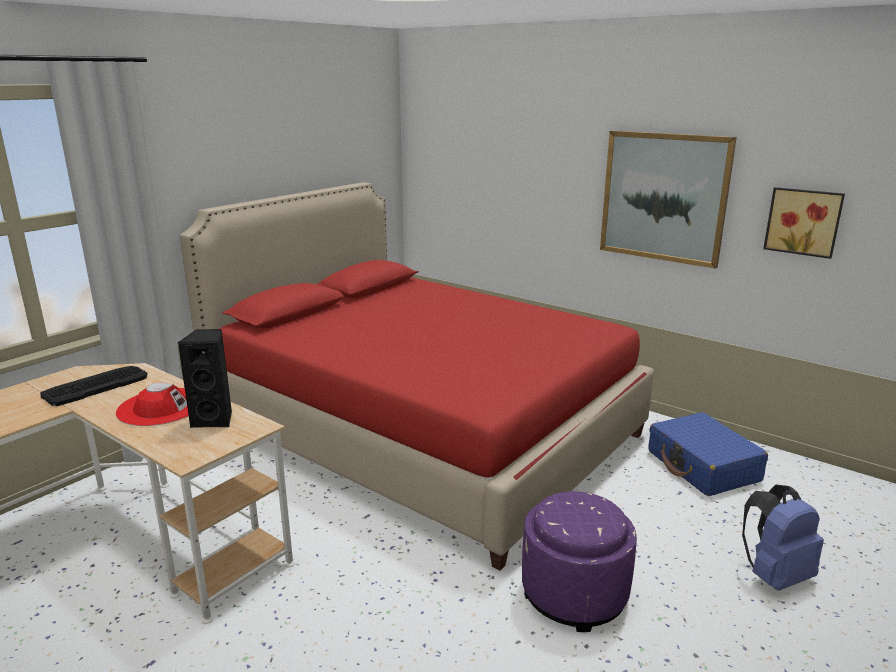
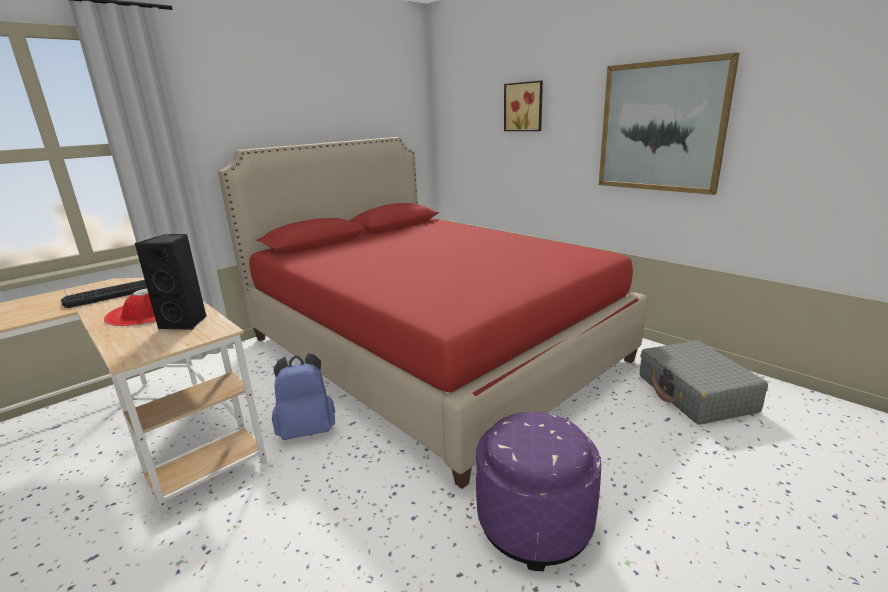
camera: 10 degrees right, 0 degrees up
(703, 466) = (695, 394): blue suitcase -> grey suitcase
(774, 575) = (773, 521): blue backpack -> blue backpack (307, 430)
(803, 221) = (815, 136): picture -> picture (524, 107)

